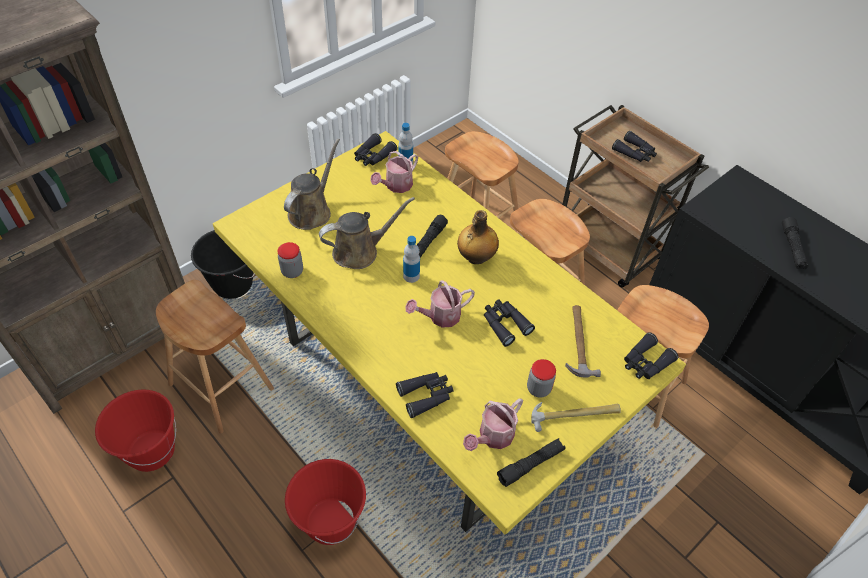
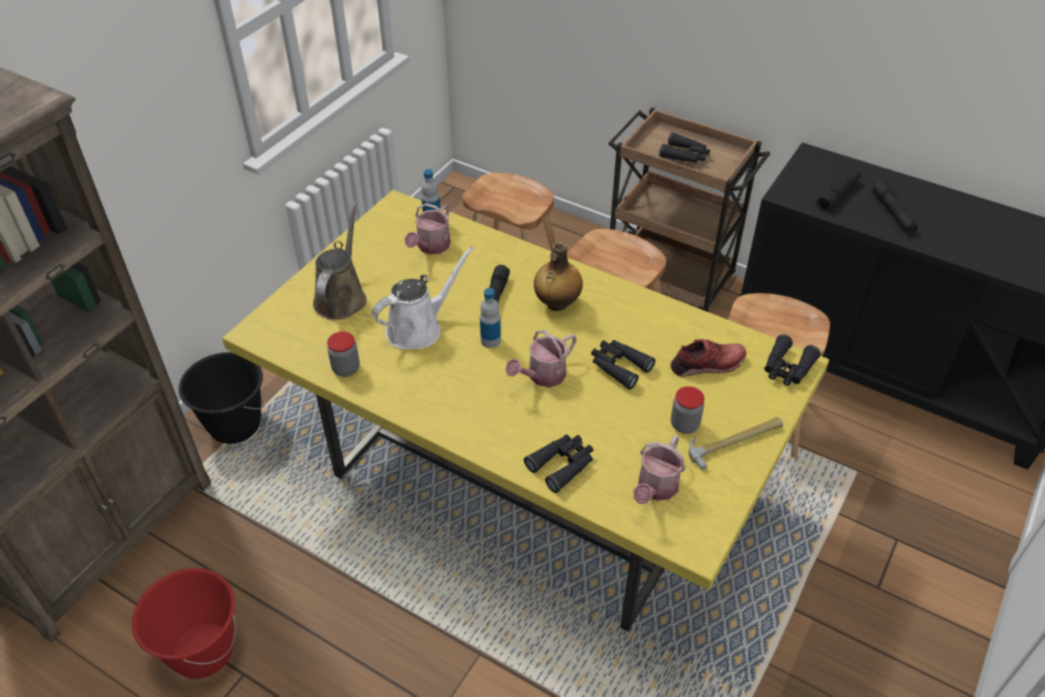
camera: 15 degrees left, 5 degrees down
(221, 387) = (266, 549): brown stool -> none
(330, 521) = (463, 668): red bucket -> none
(360, 251) = (418, 328): brown watering can -> white watering can
(373, 156) = (390, 220): black binoculars -> none
(531, 465) = (709, 506): black flashlight -> black flashlight (838, 194)
(579, 342) = (707, 365): hammer -> red shoe

